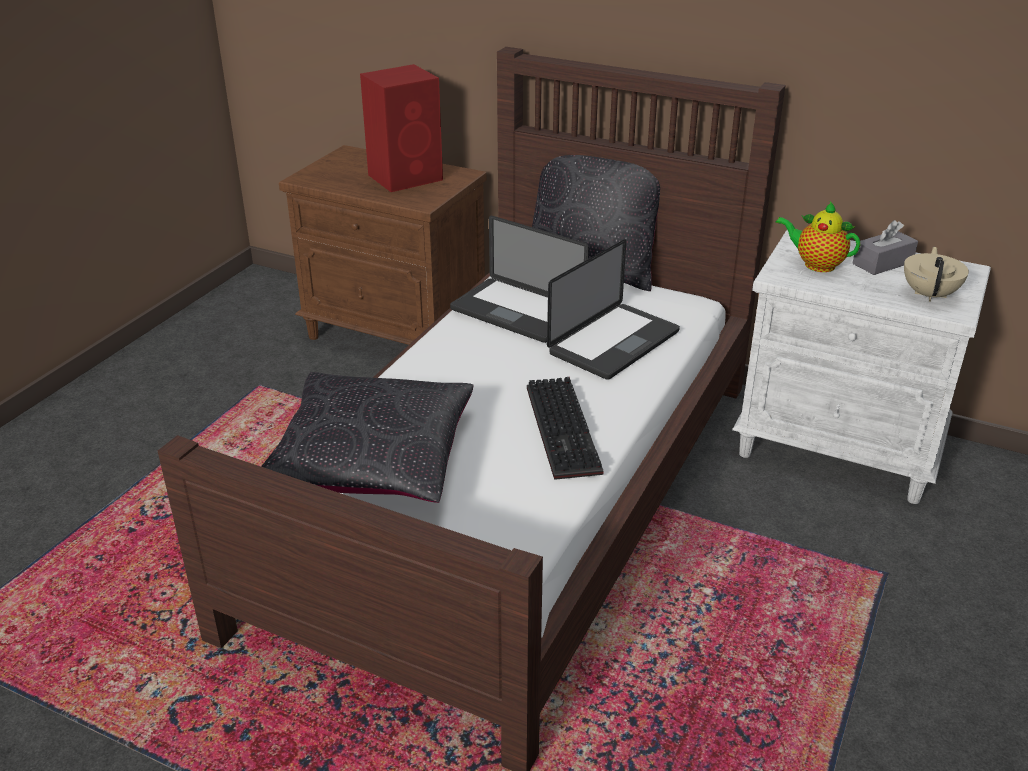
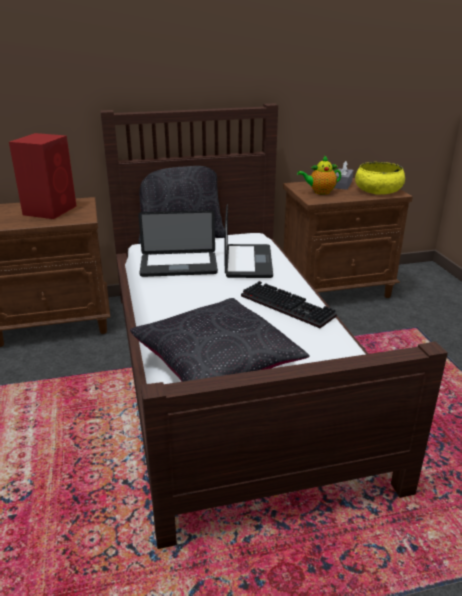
camera: 40 degrees left, 5 degrees down
(839, 448) = (337, 289): white nightstand -> brown nightstand
(930, 294) = (378, 190): beige teapot -> yellow bowl

